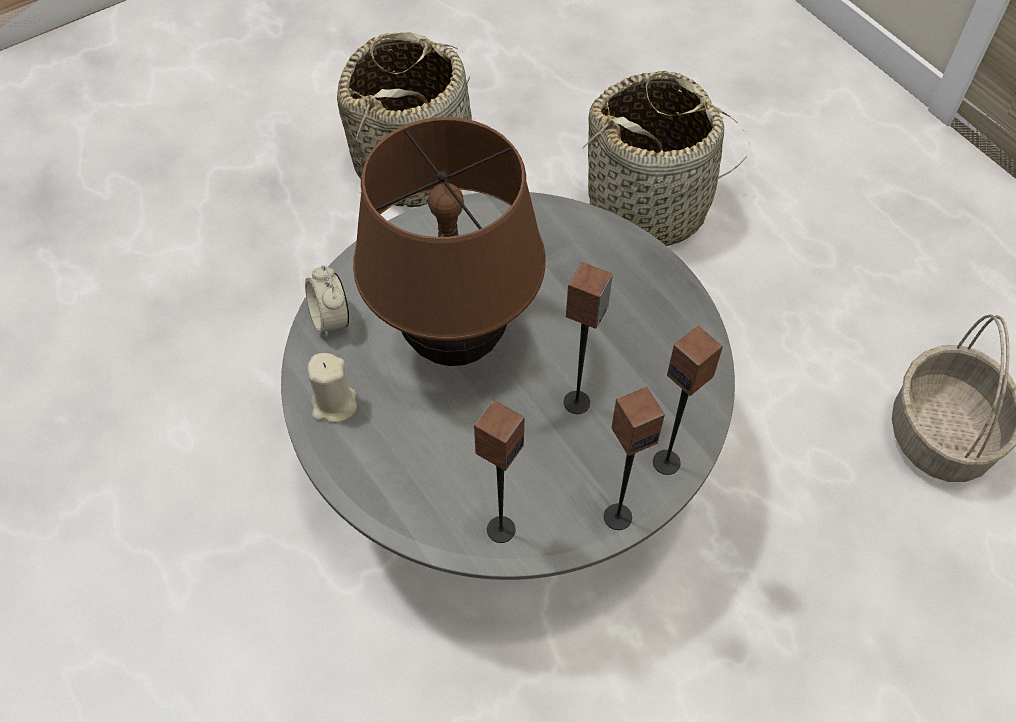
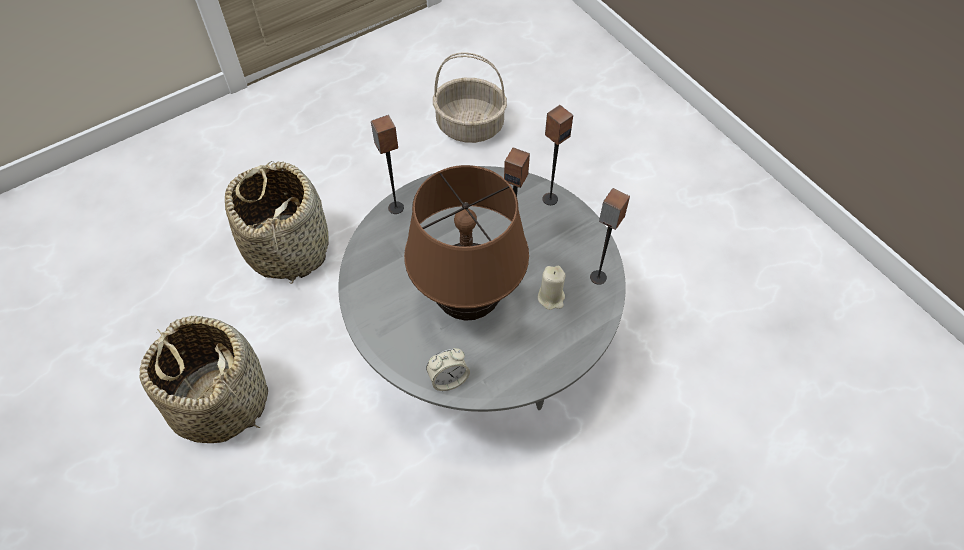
camera: 90 degrees left, 0 degrees up
(334, 404) = (517, 371): beige candle -> beige candle (551, 297)
(617, 516) = (585, 222): speaker -> speaker (395, 208)

